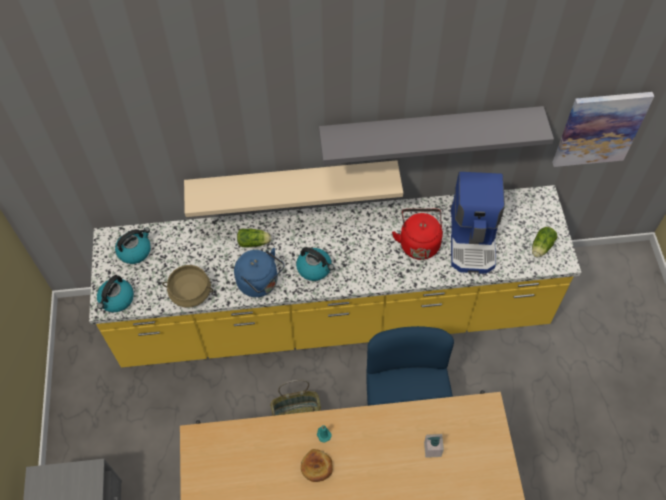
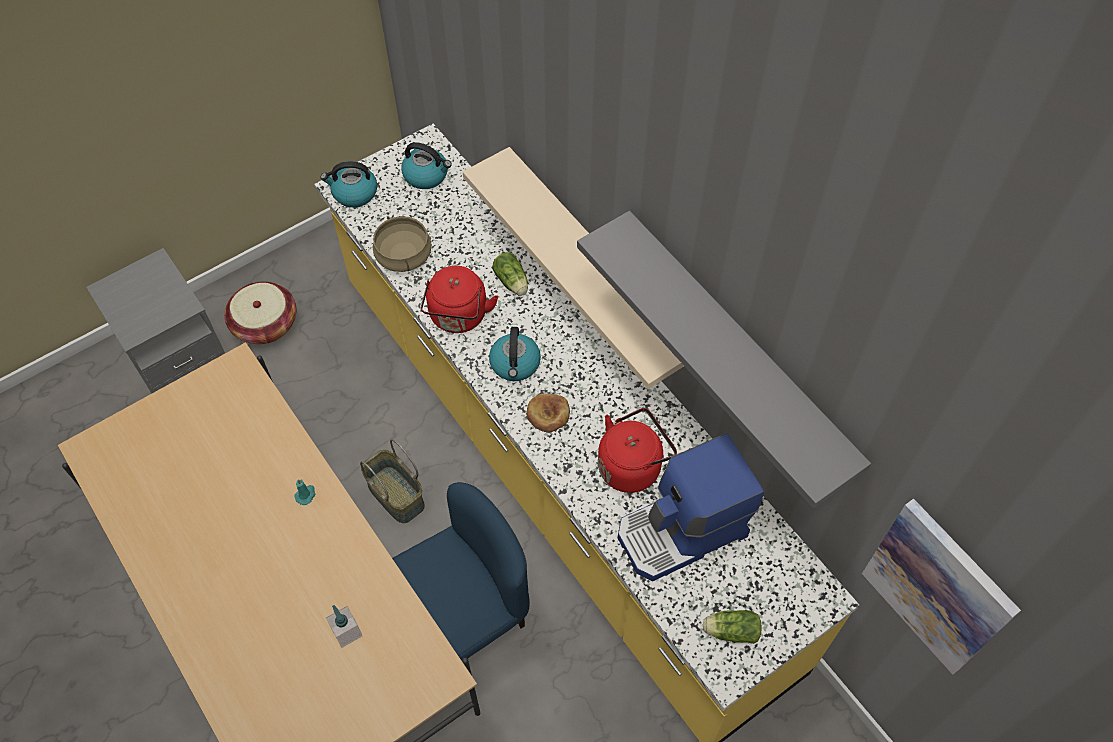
camera: 60 degrees right, 0 degrees up
(109, 442) = (265, 324): none -> basket
(260, 283) = (458, 317): blue kettle -> red kettle
(316, 466) = (260, 508): bread -> bread (548, 414)

